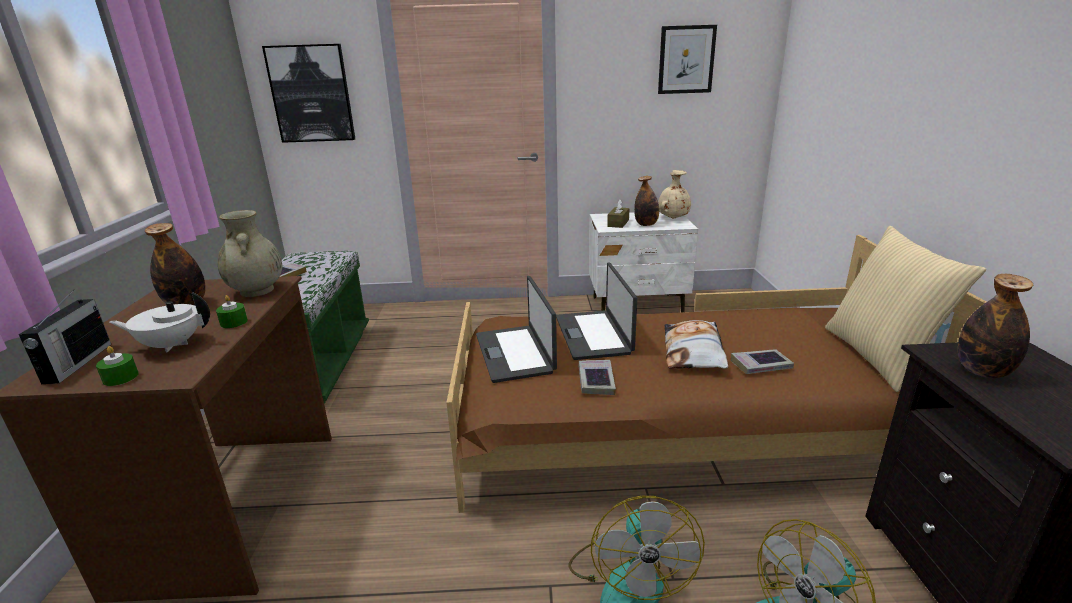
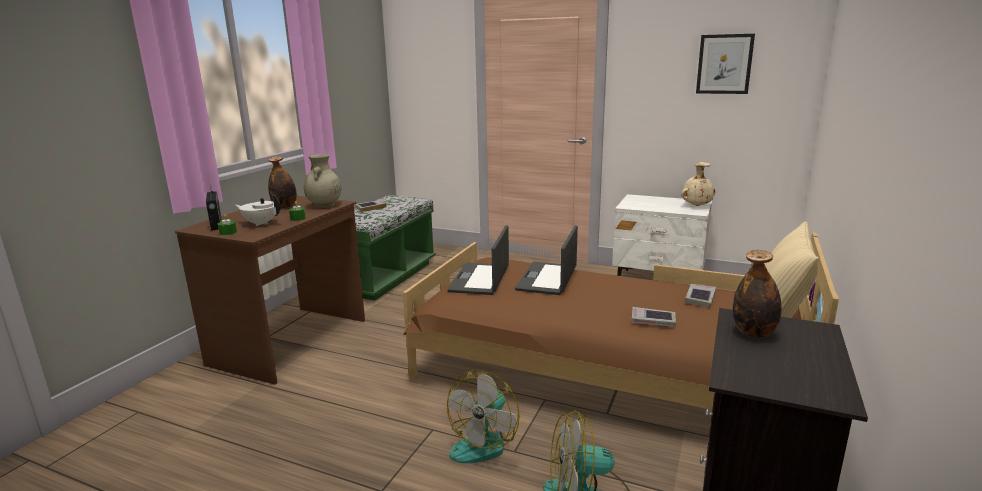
camera: 25 degrees right, 5 degrees down
(77, 363) = (216, 224): radio -> radio turned 45 degrees counterclockwise
(311, 94) = (425, 82): picture -> none
(596, 381) = (516, 304): book -> book (699, 298)
(618, 223) = (641, 203): brown tissue box -> none
(646, 224) = (664, 207): bottle -> none
(694, 352) = (610, 302): pillow -> none

